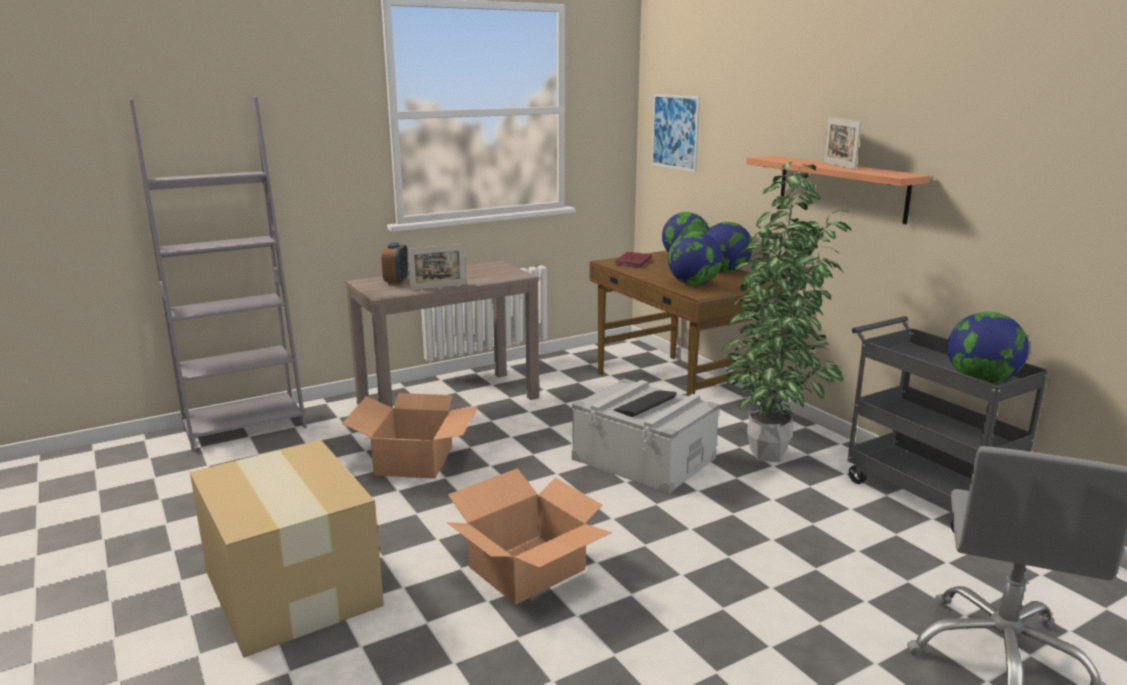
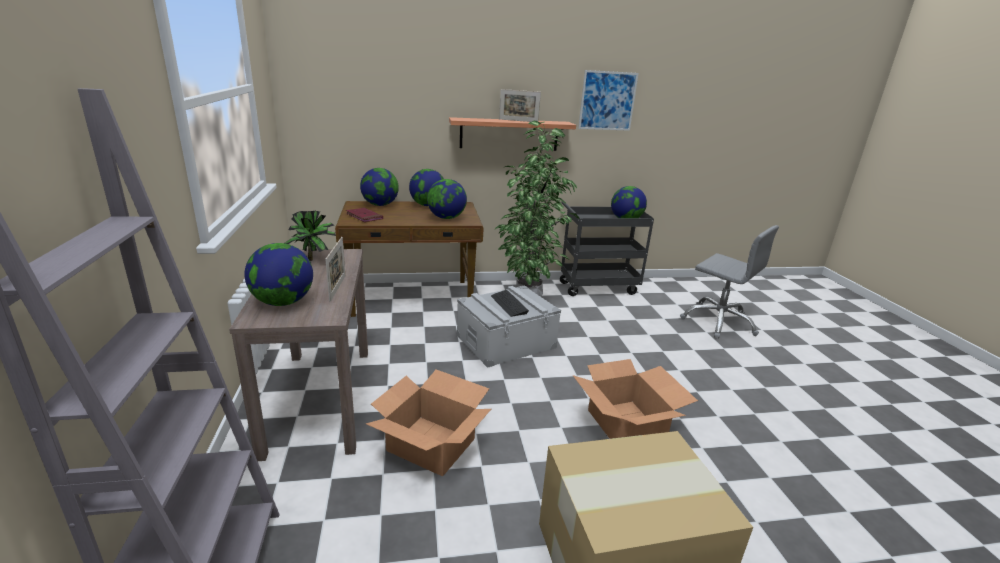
camera: 70 degrees left, 5 degrees up
(397, 281) = (283, 302): alarm clock -> globe
(490, 271) = (314, 259): none -> potted plant
(675, 132) = (333, 103): picture -> picture (607, 101)

